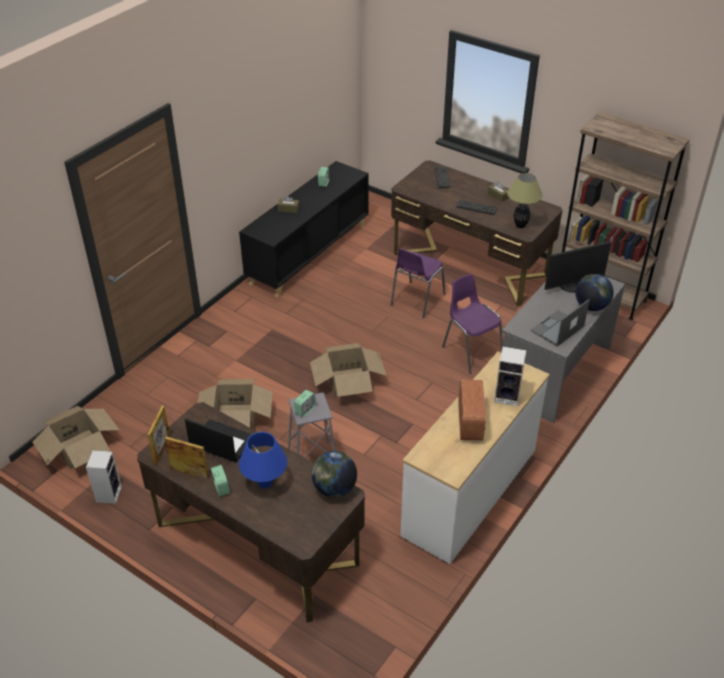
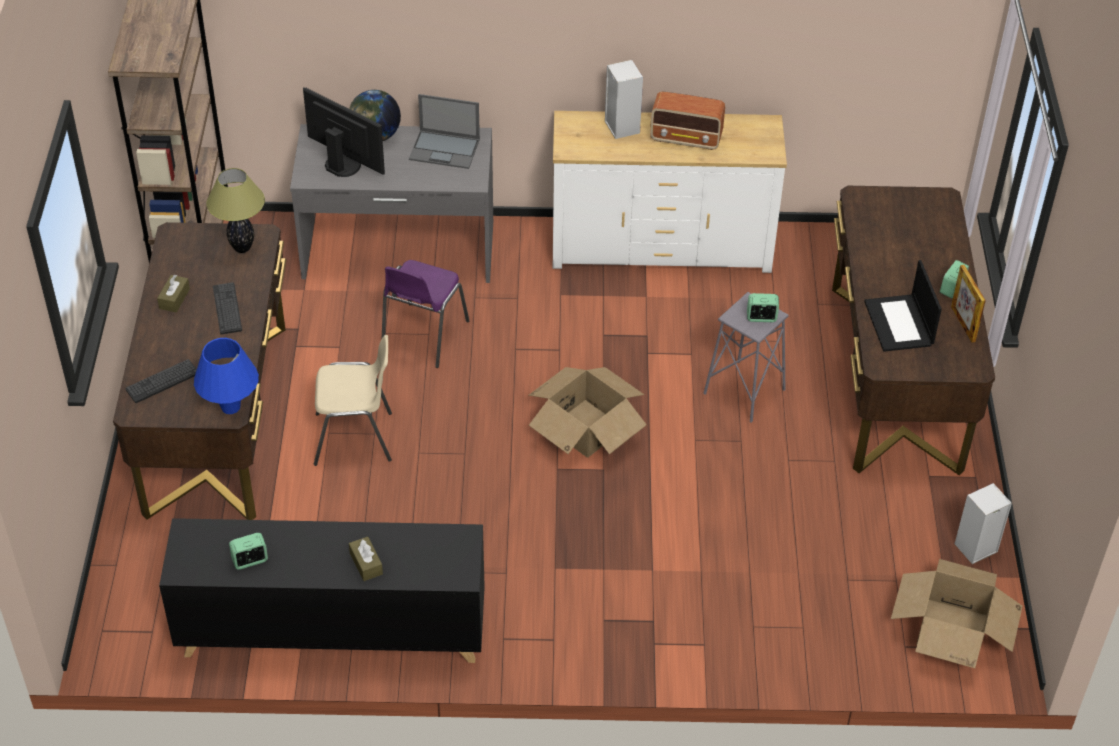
camera: 125 degrees left, 5 degrees up
(162, 450) = (962, 364): picture frame -> none
(235, 418) = (751, 503): cardboard box -> none
(265, 483) = (910, 261): blue table lamp -> blue table lamp (230, 407)
(334, 488) = (861, 209): globe -> none
(416, 300) = (356, 438): purple chair -> beige chair
(470, 422) = (687, 138): radio -> radio turned 135 degrees counterclockwise

